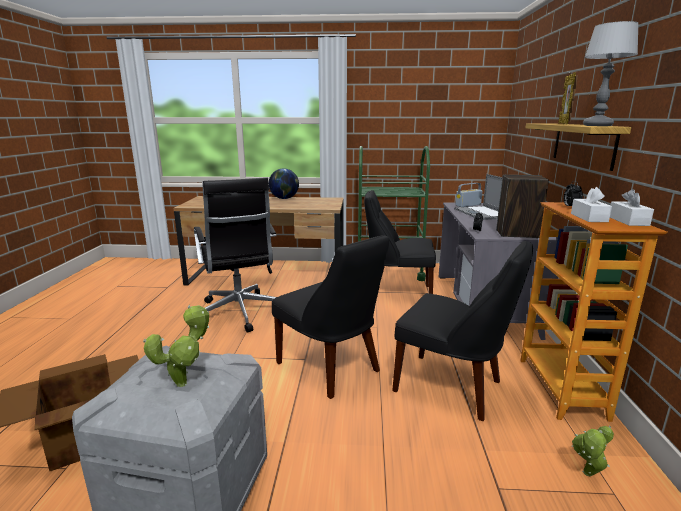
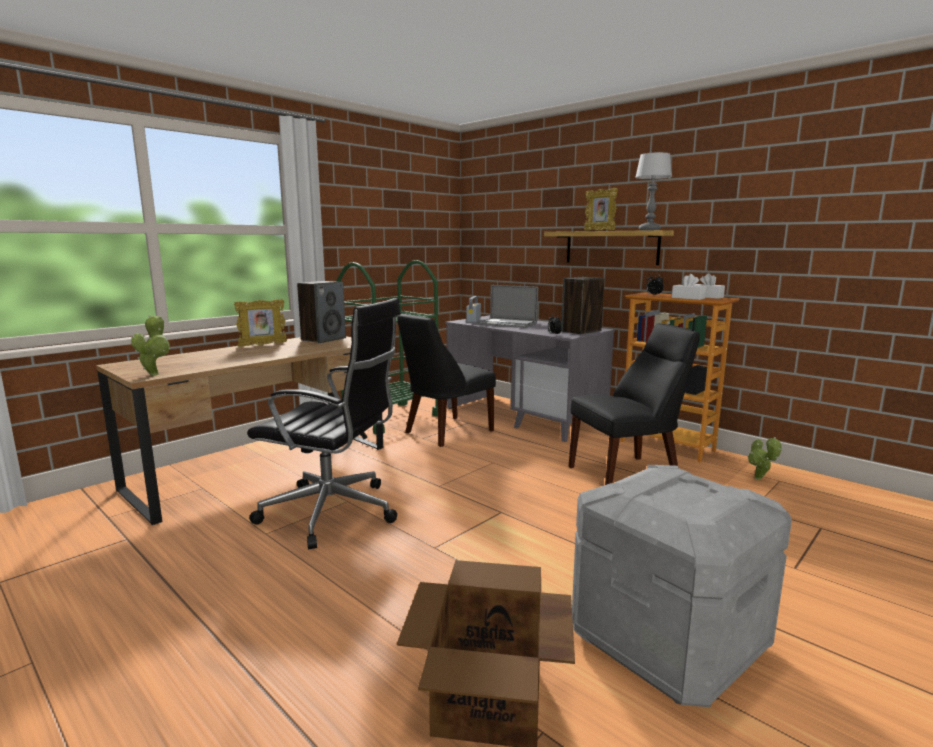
camera: 50 degrees left, 5 degrees down
(185, 382) = (693, 491): potted plant -> potted plant (155, 374)
(284, 198) = (263, 345): globe -> picture frame
(322, 201) = (323, 339): none -> speaker
(331, 368) = (537, 506): black chair -> none

